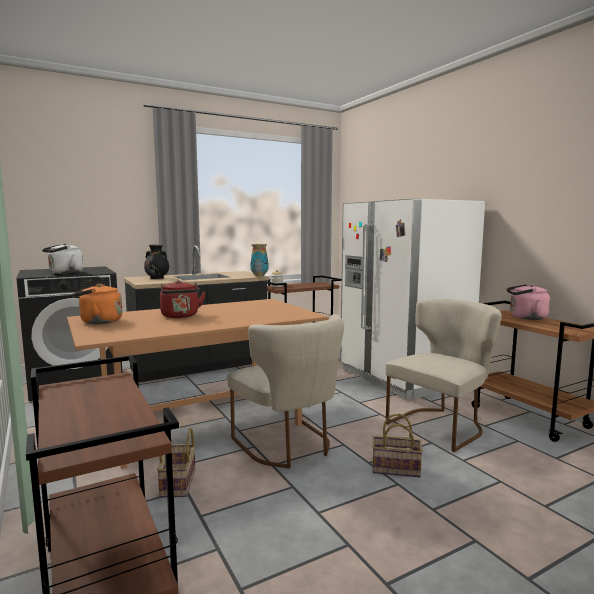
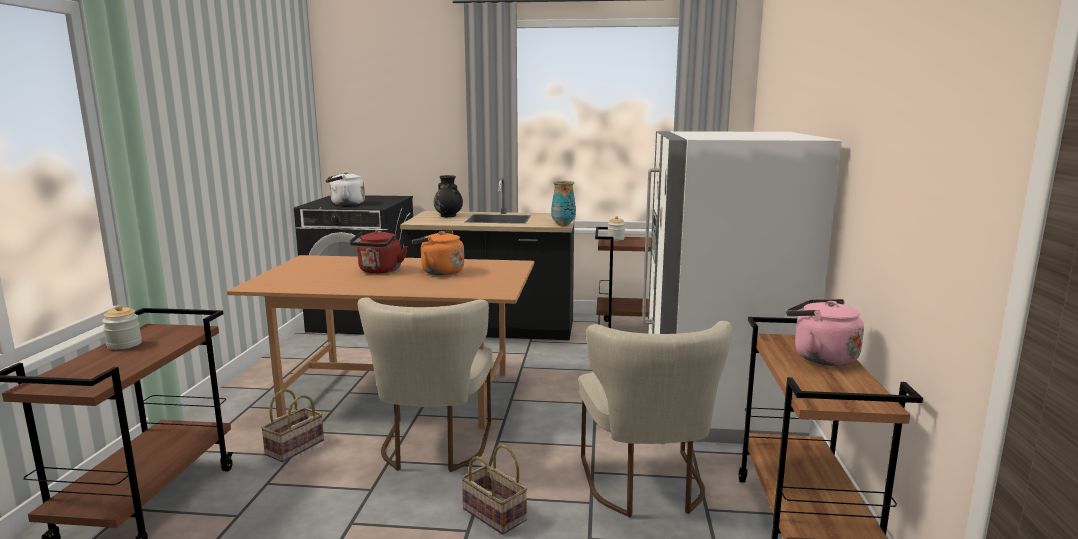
camera: 35 degrees right, 5 degrees up
(69, 403) = (124, 344): none -> jar
(98, 322) = (304, 266): orange kettle -> orange kettle (440, 272)
(441, 425) = (646, 486): beige chair -> beige chair turned 90 degrees clockwise

